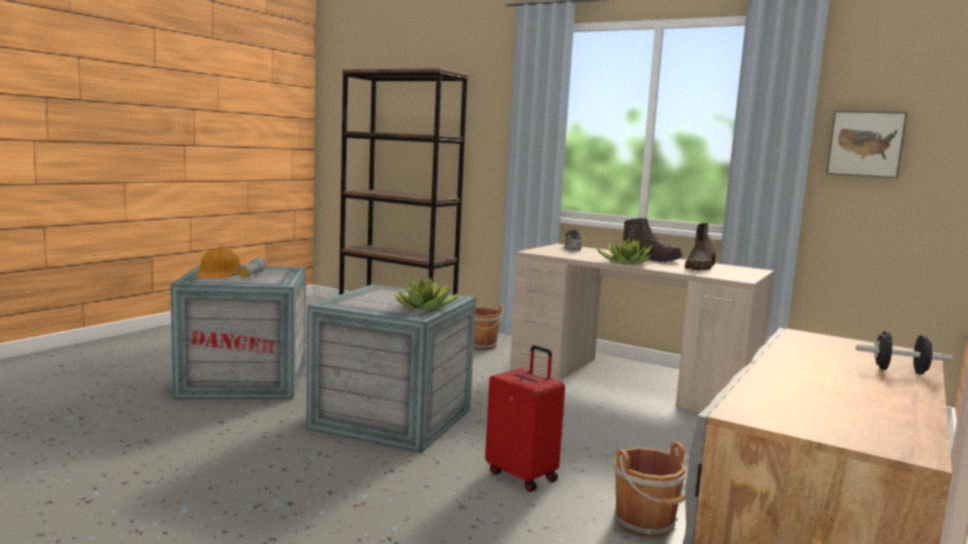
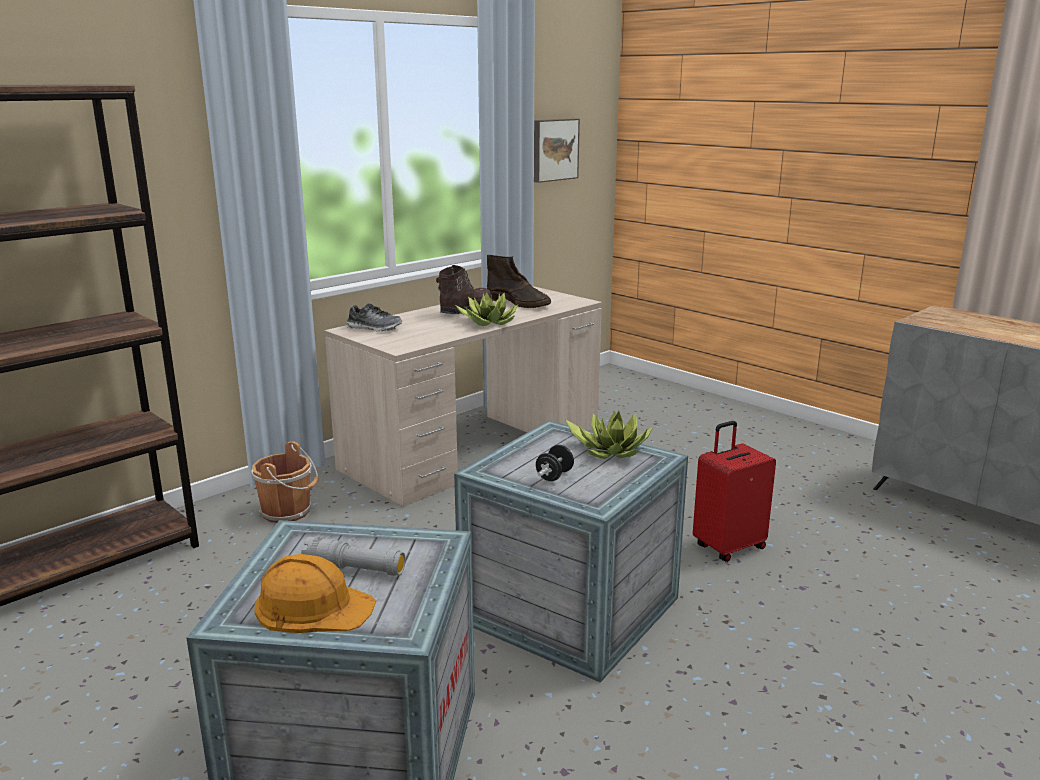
camera: 75 degrees left, 10 degrees up
(646, 523) = (808, 509): brown bucket -> none
(900, 371) = (993, 320): black dumbbell -> black dumbbell (554, 476)

